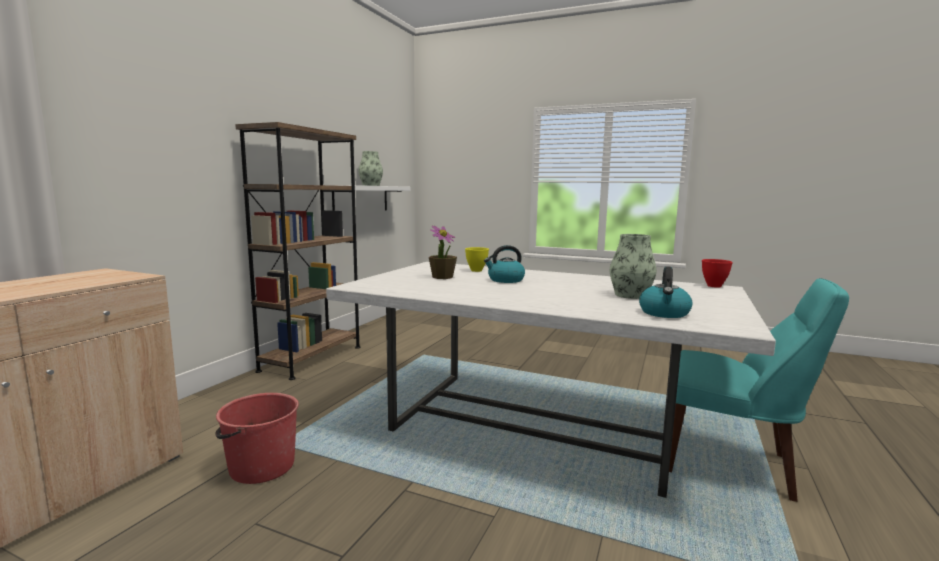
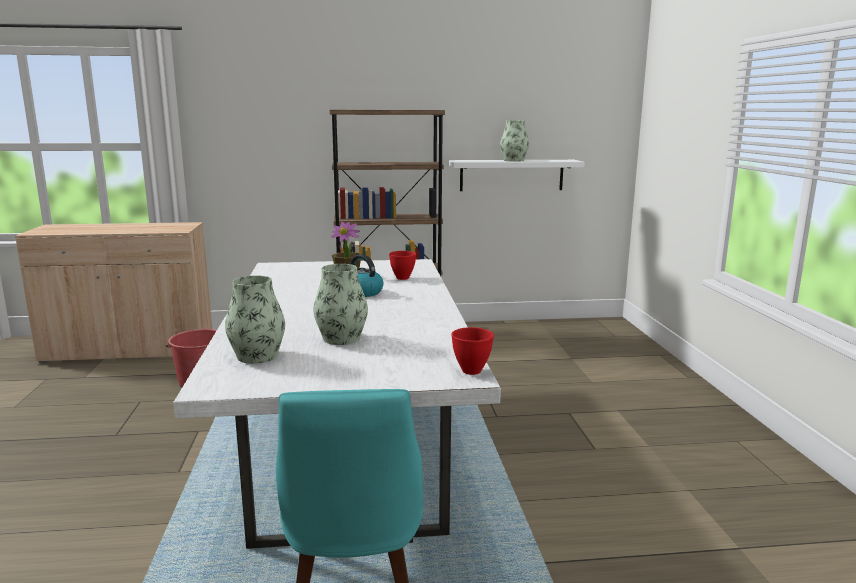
camera: 60 degrees right, 5 degrees up
(476, 270) = (402, 278): yellow bowl -> red bowl
(664, 313) = (257, 356): kettle -> vase

